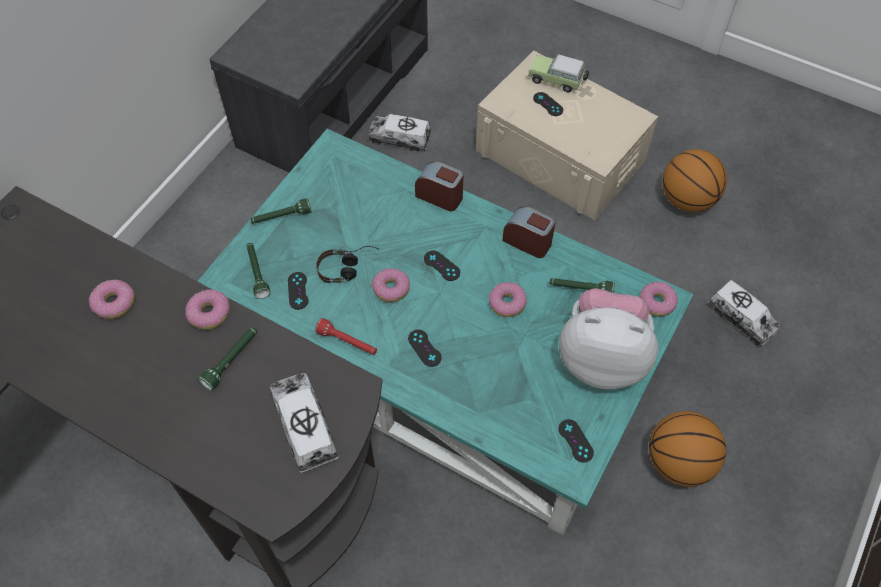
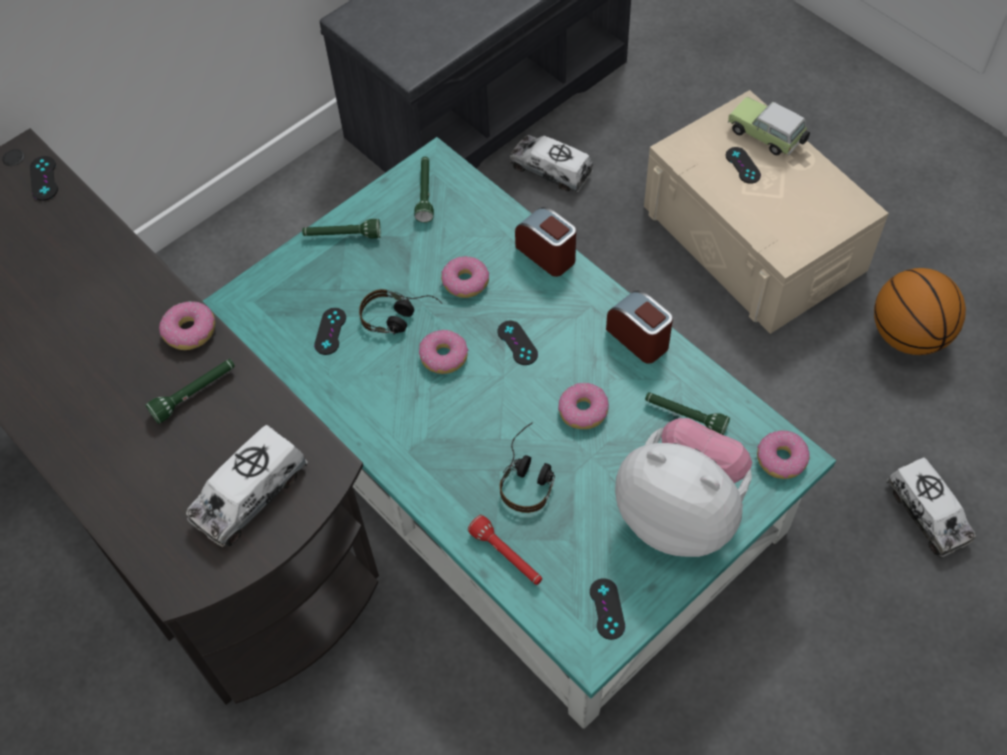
camera: 20 degrees right, 0 degrees up
(114, 303) = (88, 293): donut -> donut (465, 282)
(257, 273) = (290, 298): green flashlight -> green flashlight (425, 193)
(305, 426) = (250, 495): toy truck -> toy truck turned 135 degrees counterclockwise
(347, 342) = (367, 410): red flashlight -> red flashlight (507, 556)
(424, 348) = (458, 441): black game controller -> black game controller (44, 178)
(485, 359) = (530, 475): none -> headphones
(679, 462) = (771, 681): basketball -> none

